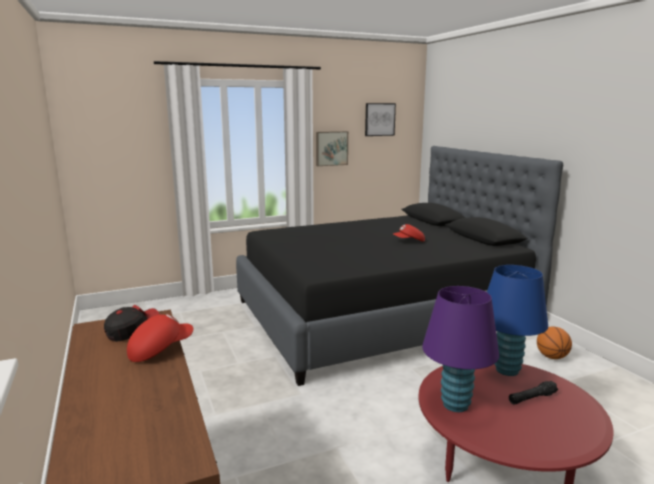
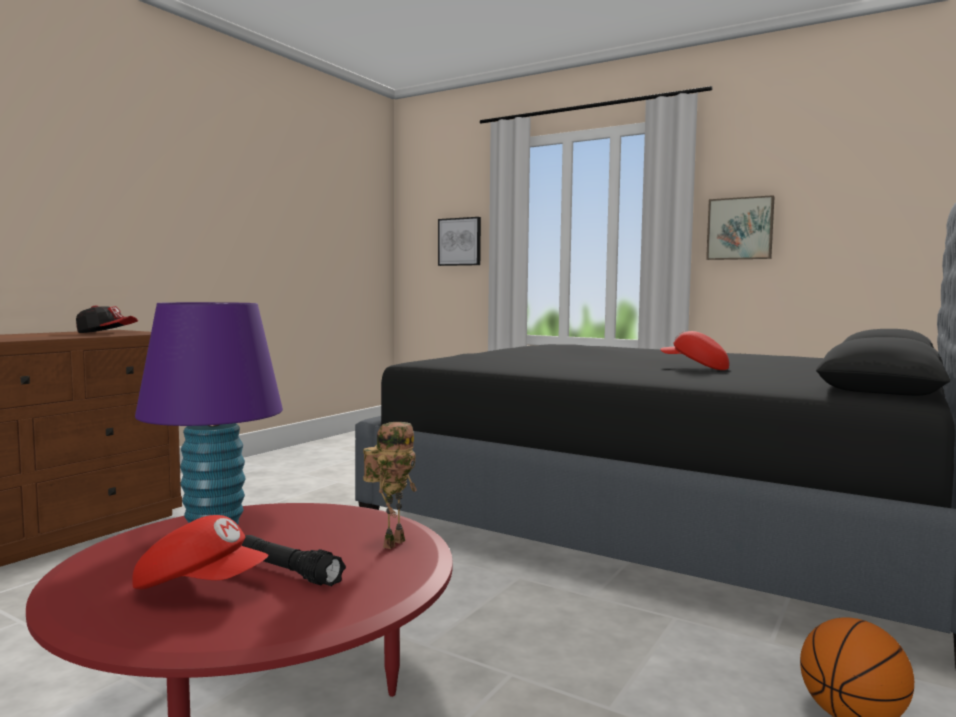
camera: 55 degrees right, 10 degrees down
(160, 350) = (63, 336): red cap -> red cap (201, 586)
(379, 119) = (855, 169): picture -> picture (460, 242)
(507, 370) = (392, 542): blue table lamp -> toy robot

